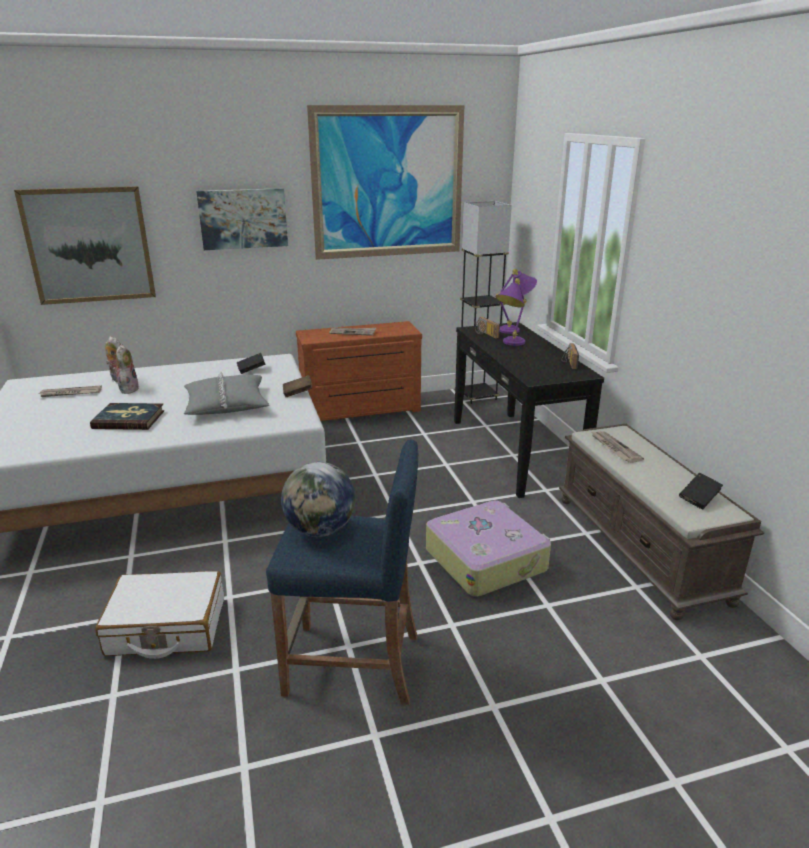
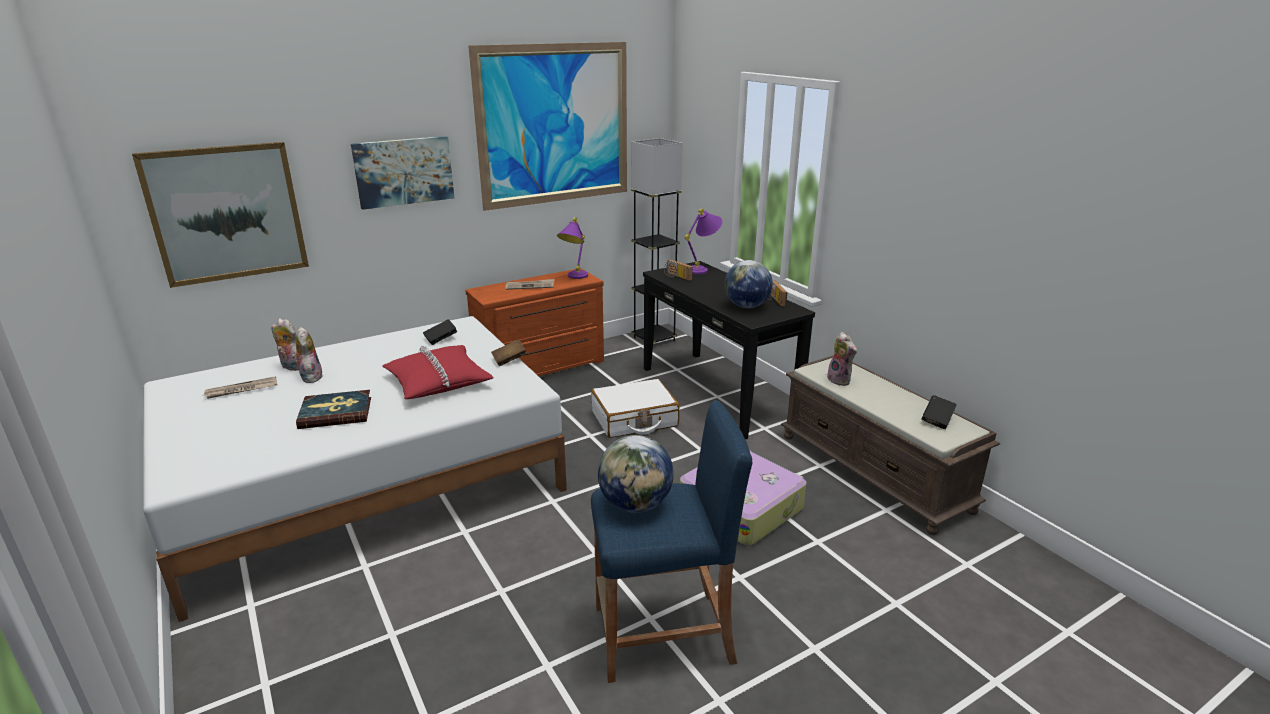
camera: 15 degrees left, 0 degrees up
(166, 627) = (448, 636): white suitcase -> white suitcase (634, 419)
(226, 404) = (438, 381): grey pillow -> red pillow
(509, 344) = (706, 285): purple table lamp -> purple table lamp (574, 278)
(536, 366) = (746, 306): none -> globe
(614, 448) = (840, 380): newspaper -> plush toy

